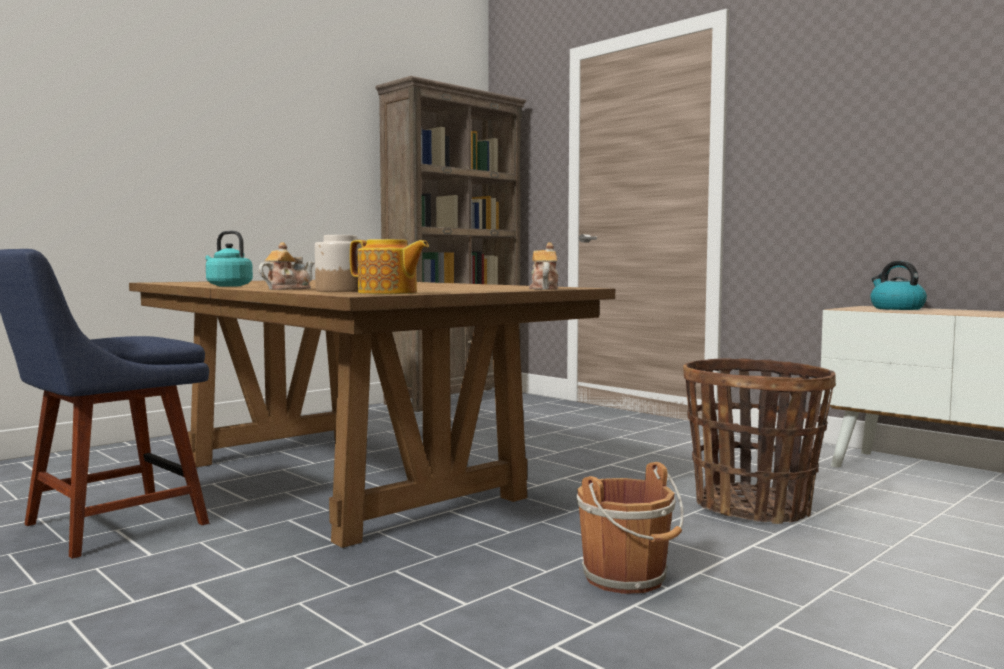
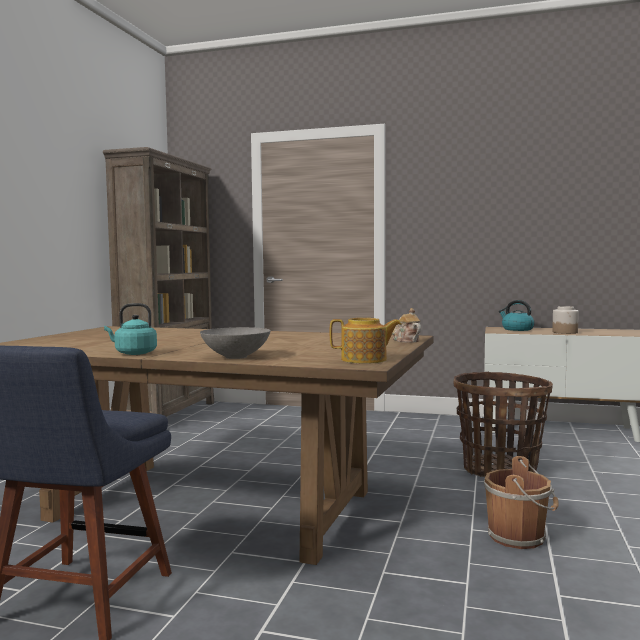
camera: 30 degrees left, 0 degrees up
(287, 289) = (234, 357): teapot -> grey bowl
(342, 290) = (302, 357): jar -> jar (565, 332)

